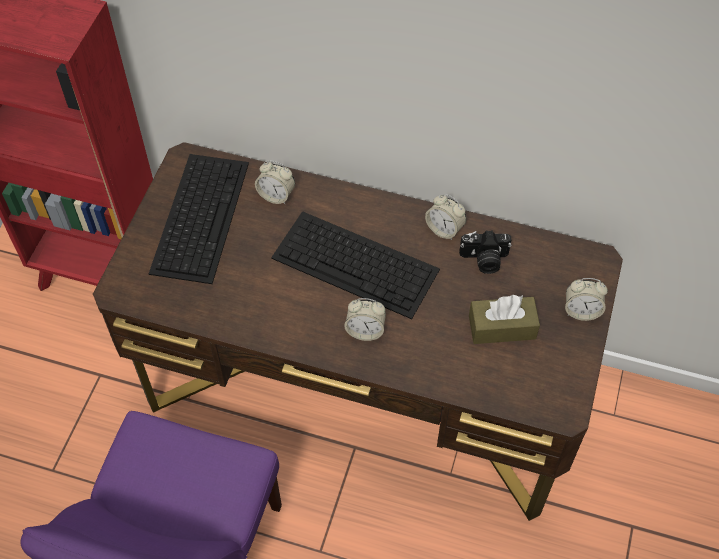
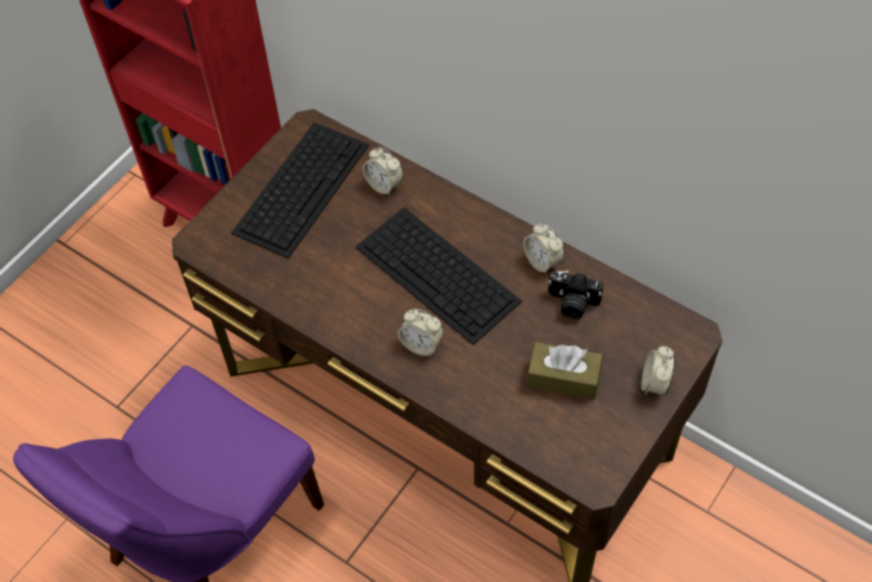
camera: 20 degrees right, 0 degrees up
(581, 311) = (655, 383): alarm clock -> alarm clock turned 75 degrees clockwise

